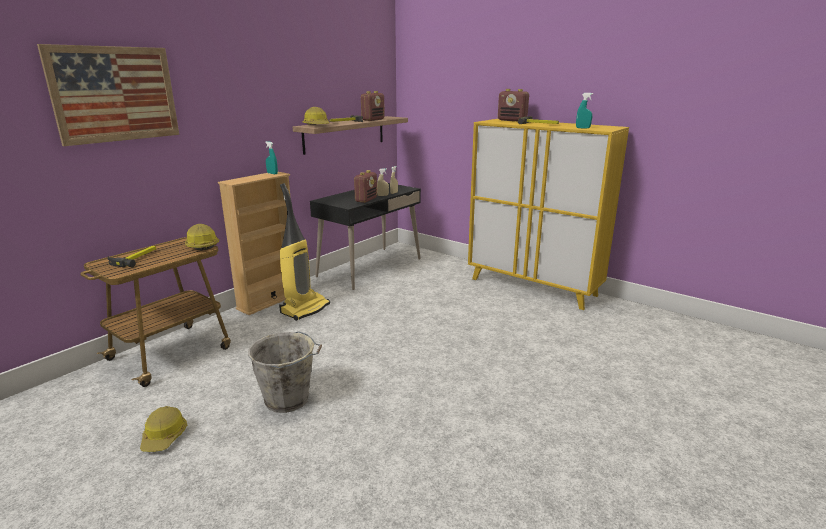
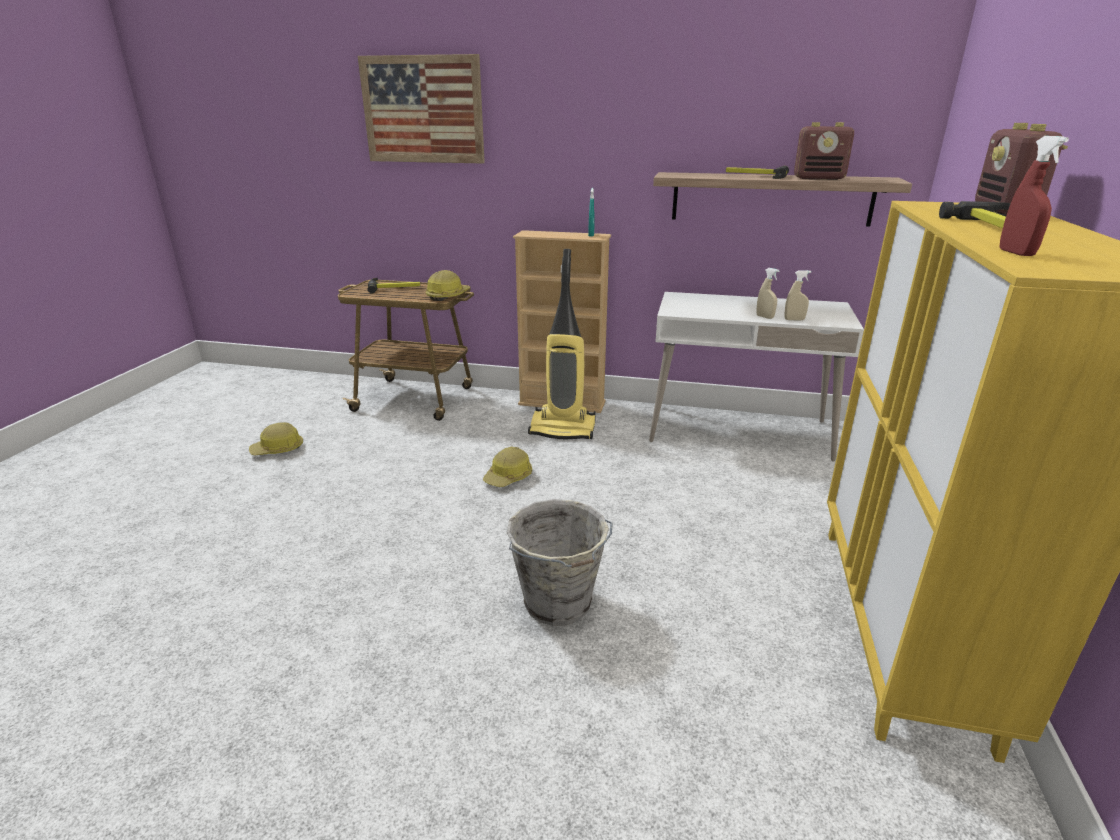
camera: 65 degrees right, 5 degrees up
(289, 399) = (356, 488): grey bucket -> grey bucket (558, 604)
(317, 125) = (682, 175): hard hat -> hard hat (509, 477)
(366, 200) = (721, 314): radio -> none
(370, 267) = (738, 431): black desk -> white desk
(583, 128) = (1016, 253): turquoise spray bottle -> red spray bottle

